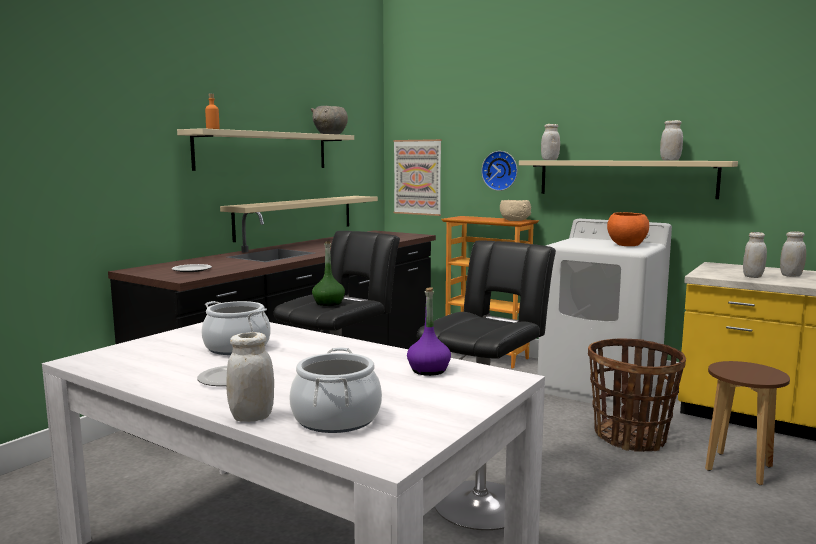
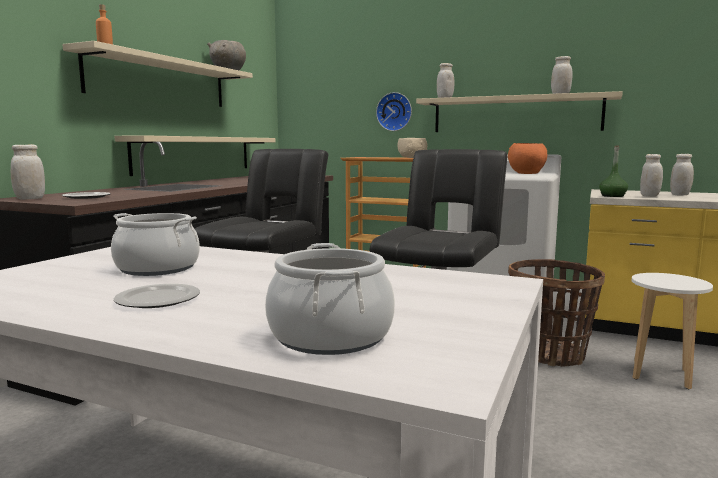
camera: 10 degrees left, 0 degrees up
(251, 417) = (208, 342): white jar -> white jar (30, 199)
(328, 303) = (254, 223): green bottle -> green bottle (612, 196)
(417, 177) = (312, 121): picture -> none
(428, 370) = (407, 279): purple bottle -> none
(739, 468) = (661, 375): brown stool -> white stool

